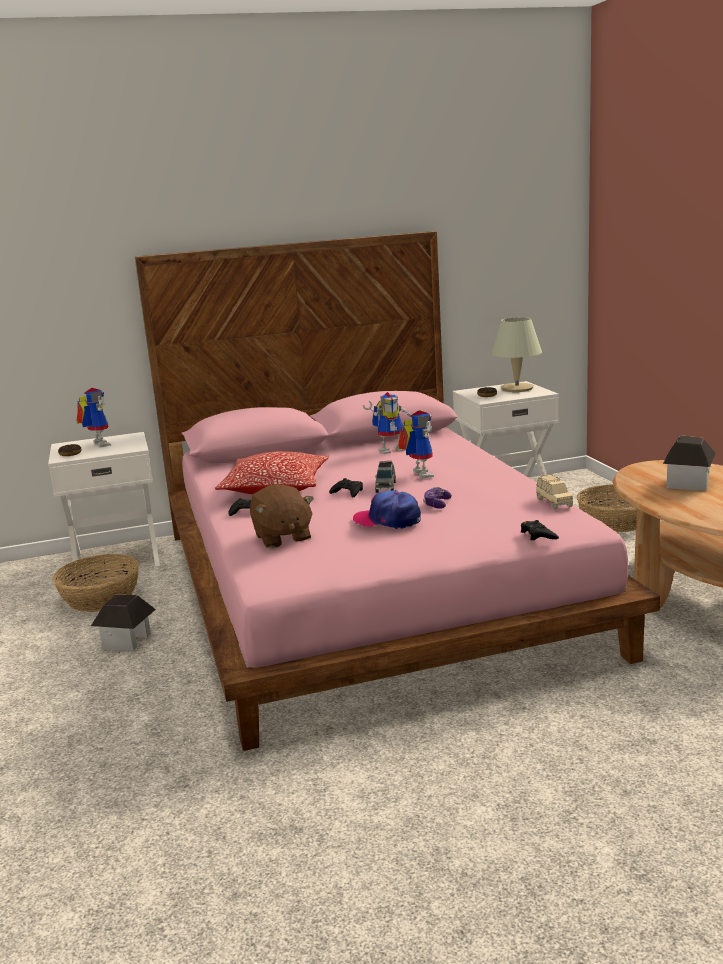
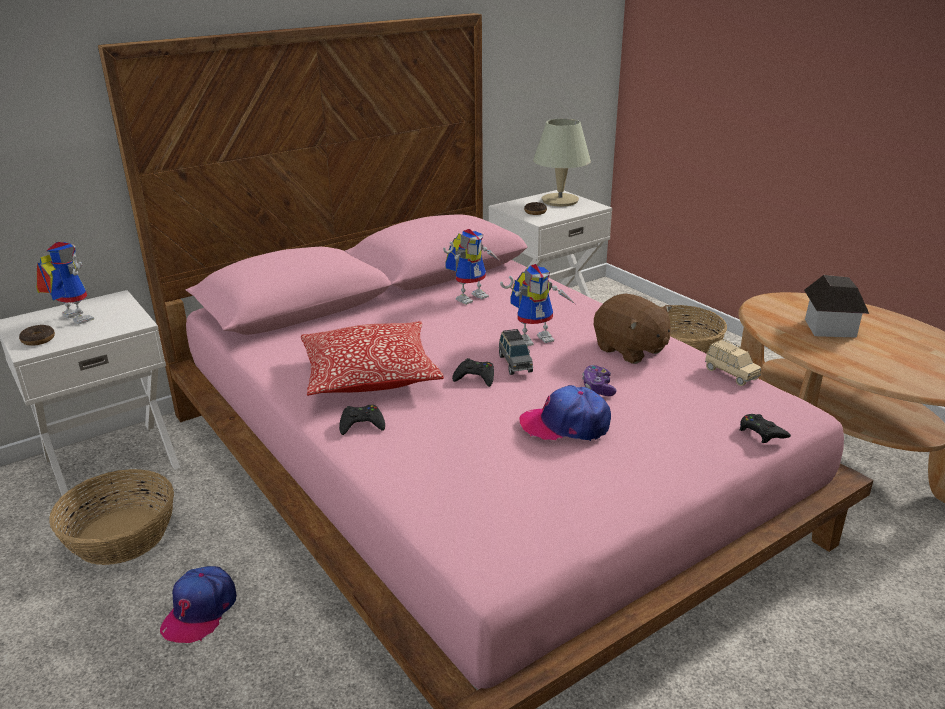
camera: 20 degrees left, 10 degrees up
(127, 641) = (200, 611): toy house -> cap
(282, 538) = (449, 473): brown plush toy -> brown plush toy (630, 350)
(417, 474) = (535, 337): toy robot -> toy robot turned 105 degrees clockwise

